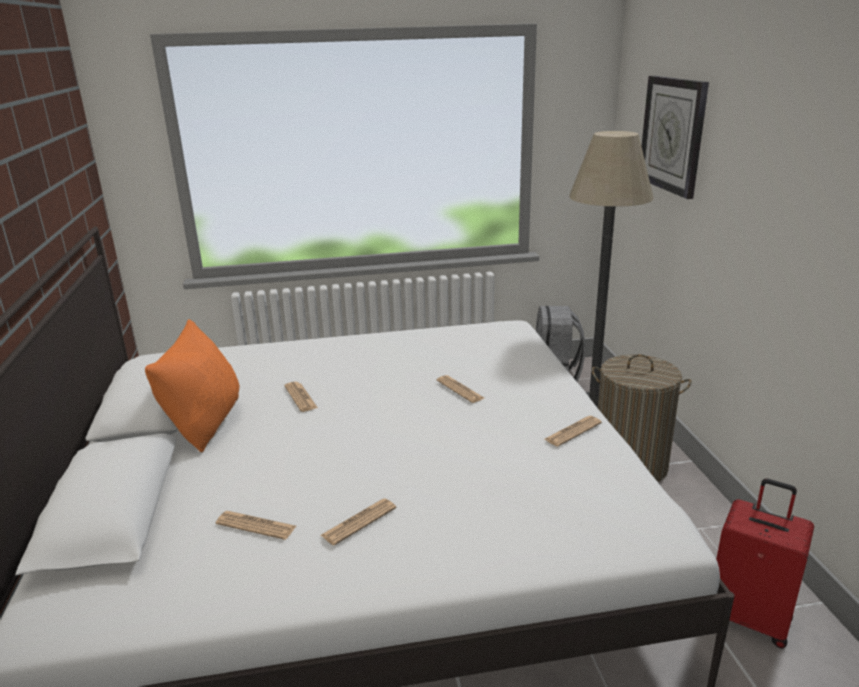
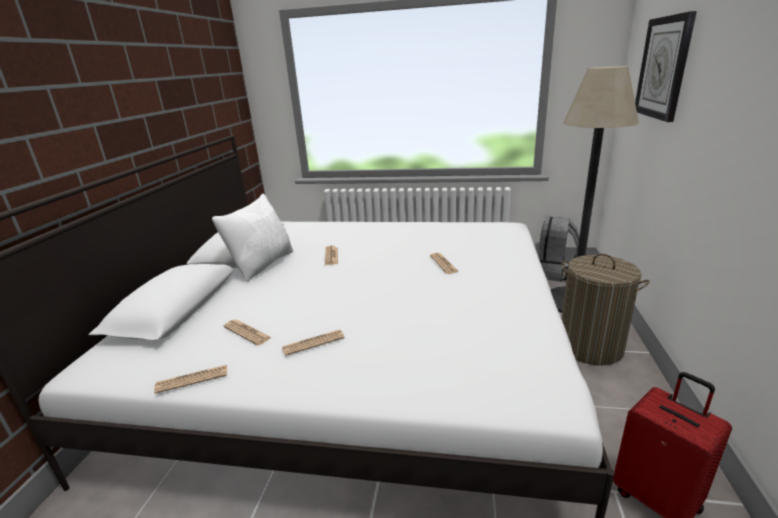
camera: 20 degrees right, 0 degrees up
(205, 423) = (263, 264): orange pillow -> white pillow
(572, 431) = (515, 305): newspaper -> newspaper (192, 379)

